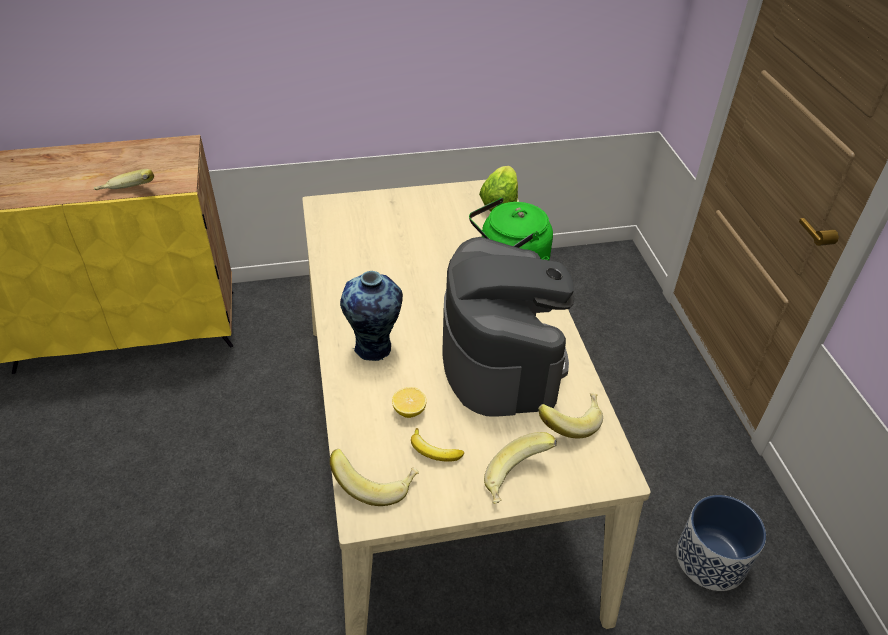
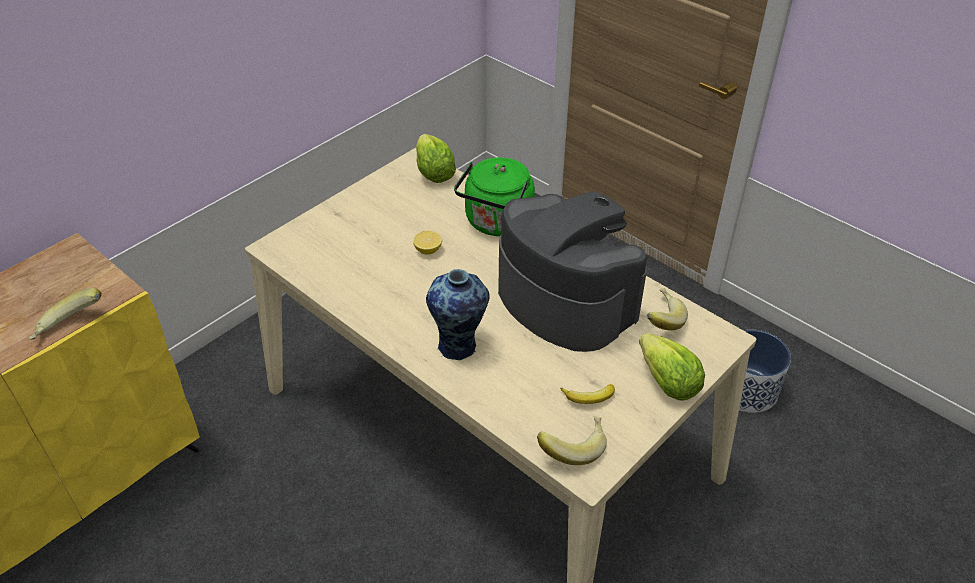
camera: 35 degrees left, 0 degrees up
(409, 410) = (538, 378): lemon -> lemon (428, 250)
(517, 481) = (667, 383): banana -> lettuce

